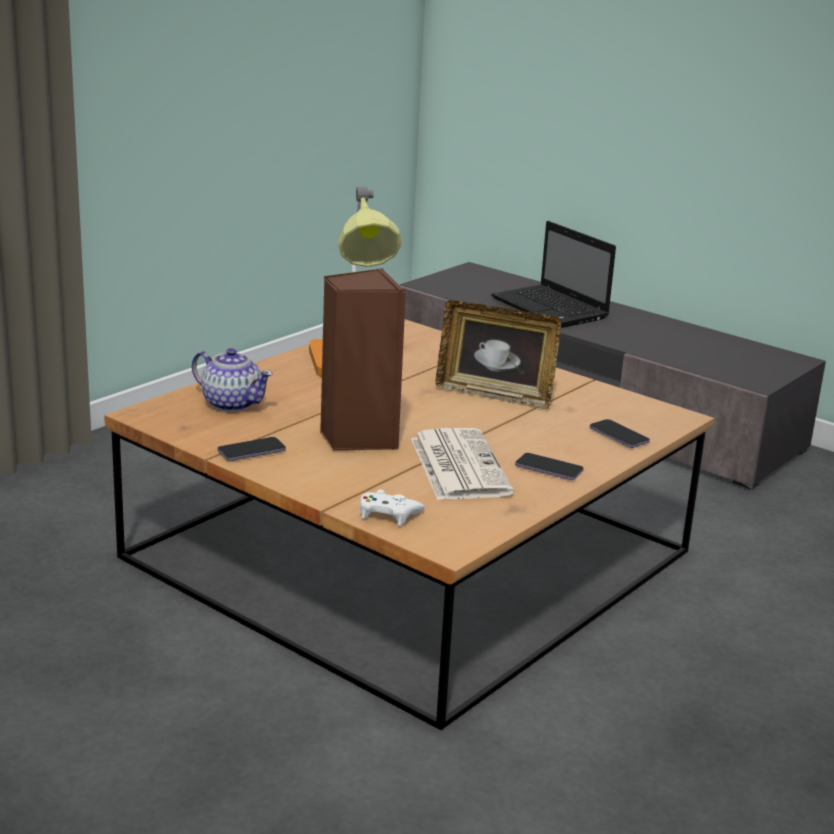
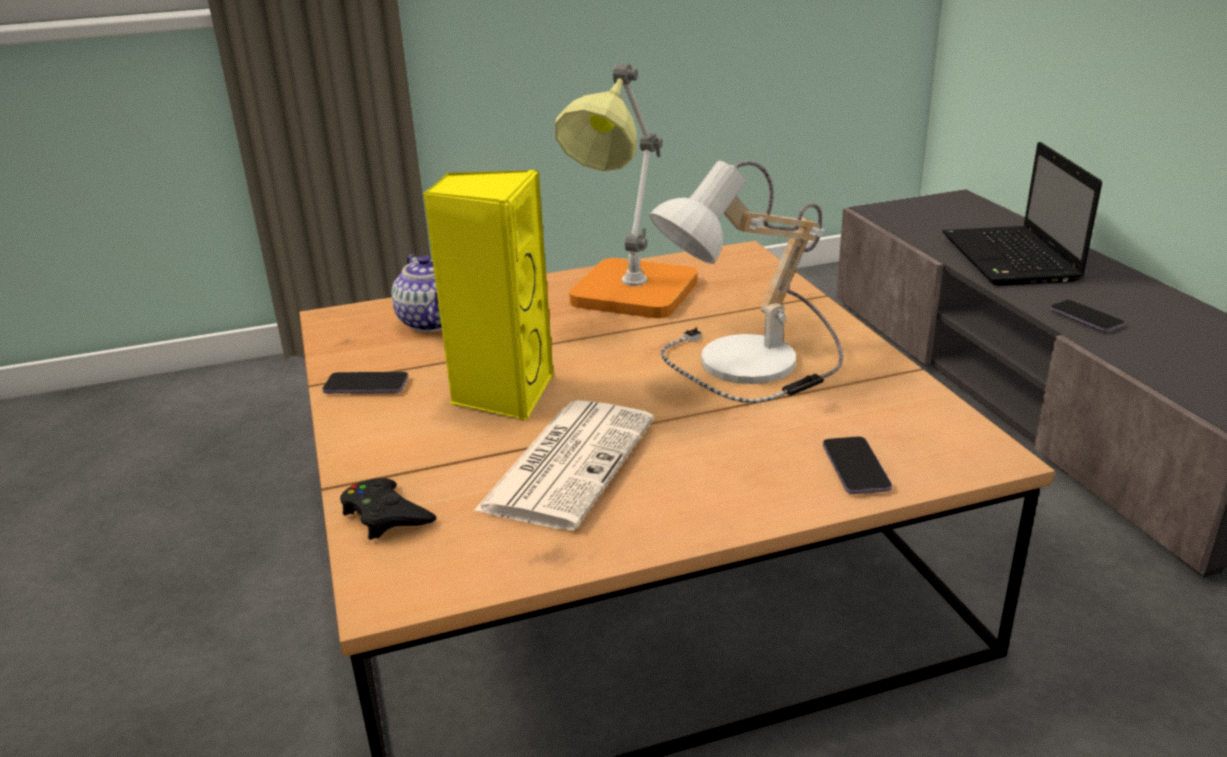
camera: 35 degrees right, 5 degrees up
(357, 438) = (502, 393): brown speaker -> yellow speaker
(388, 514) = (386, 515): white game controller -> black game controller
(495, 395) = (749, 367): picture frame -> table lamp
(549, 469) = (684, 499): phone -> phone (1085, 318)

